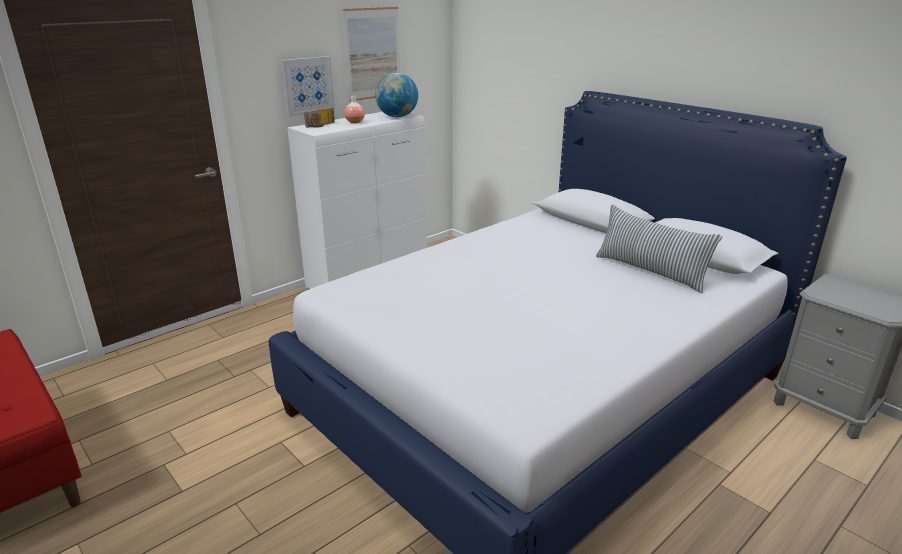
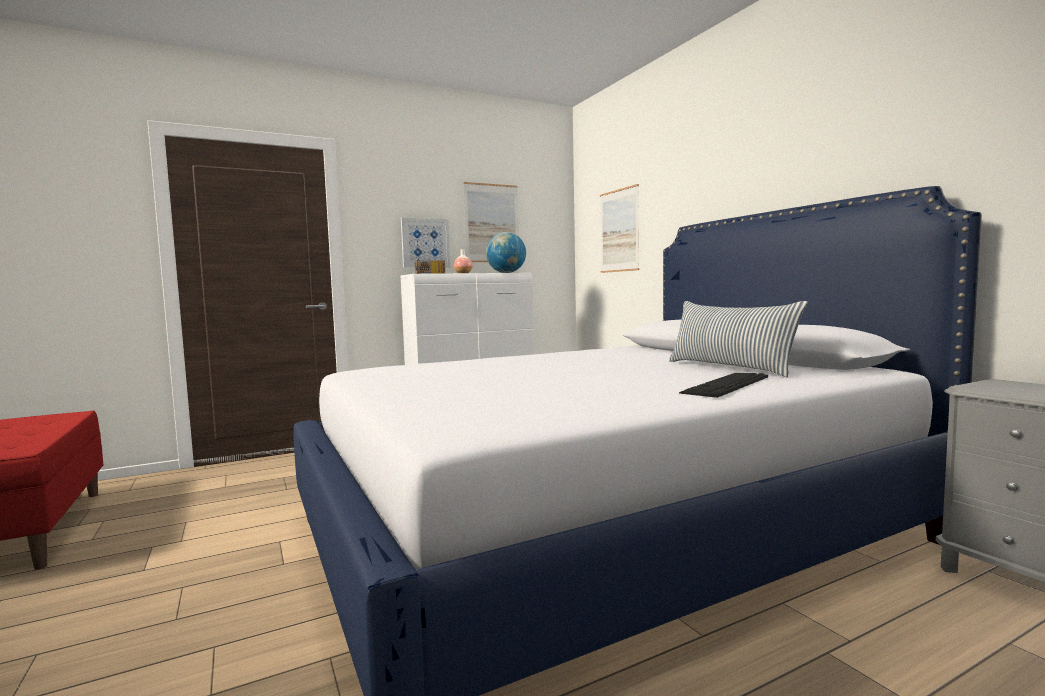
camera: 15 degrees right, 20 degrees down
(510, 68) = (619, 230): none -> picture
(666, 311) = (726, 384): none -> keyboard

